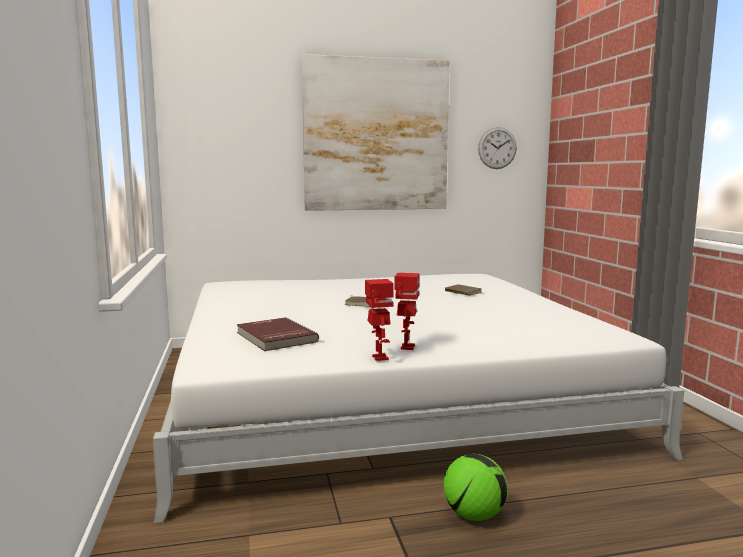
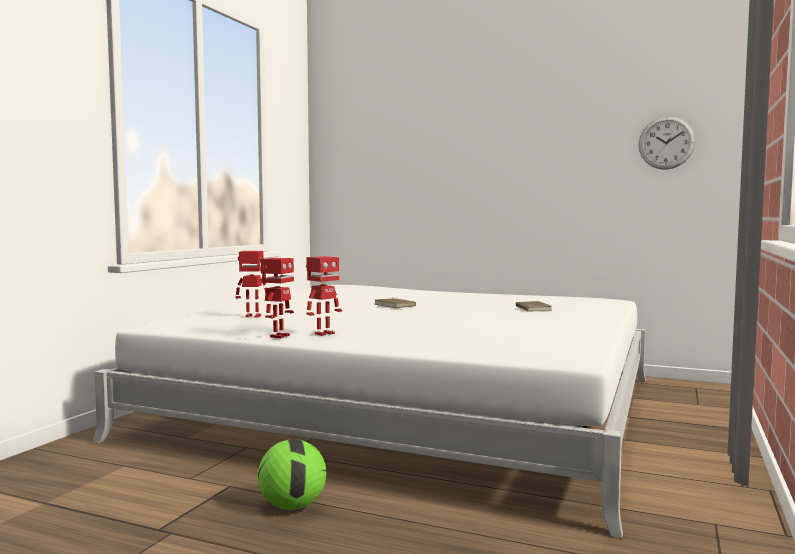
camera: 35 degrees right, 5 degrees down
(275, 337) = (252, 316): red book -> toy robot
(376, 135) = (509, 136): picture -> none

